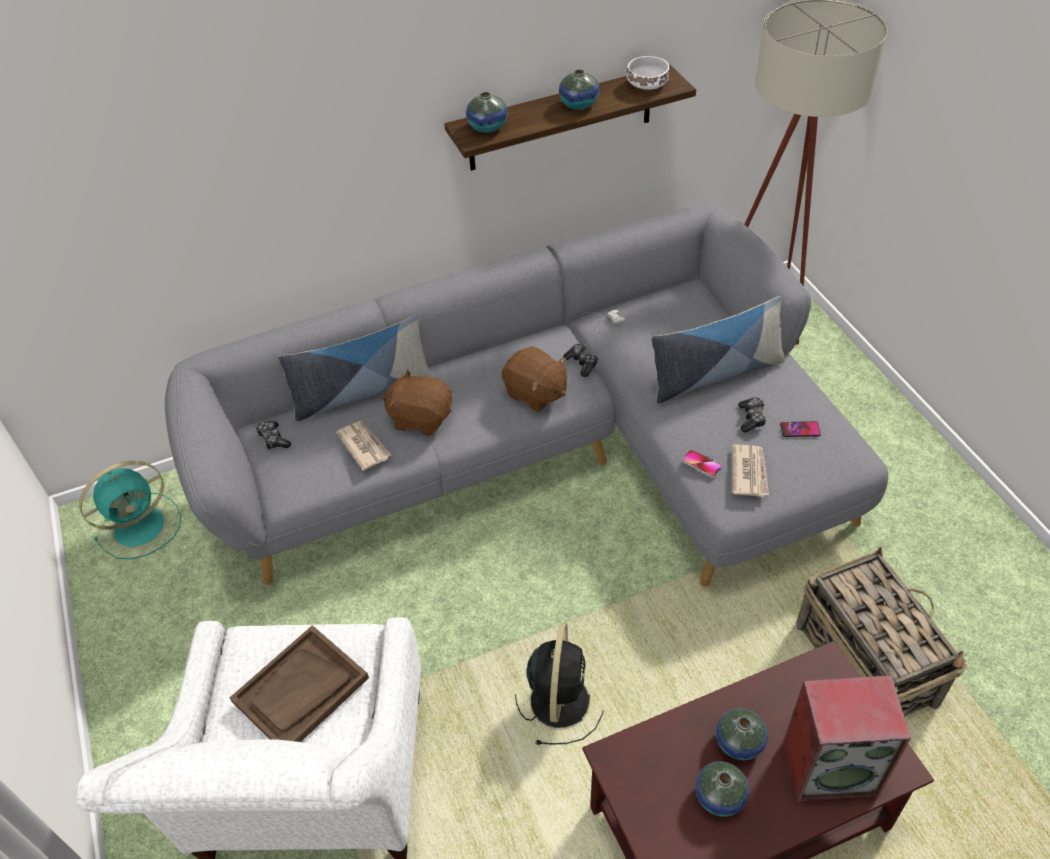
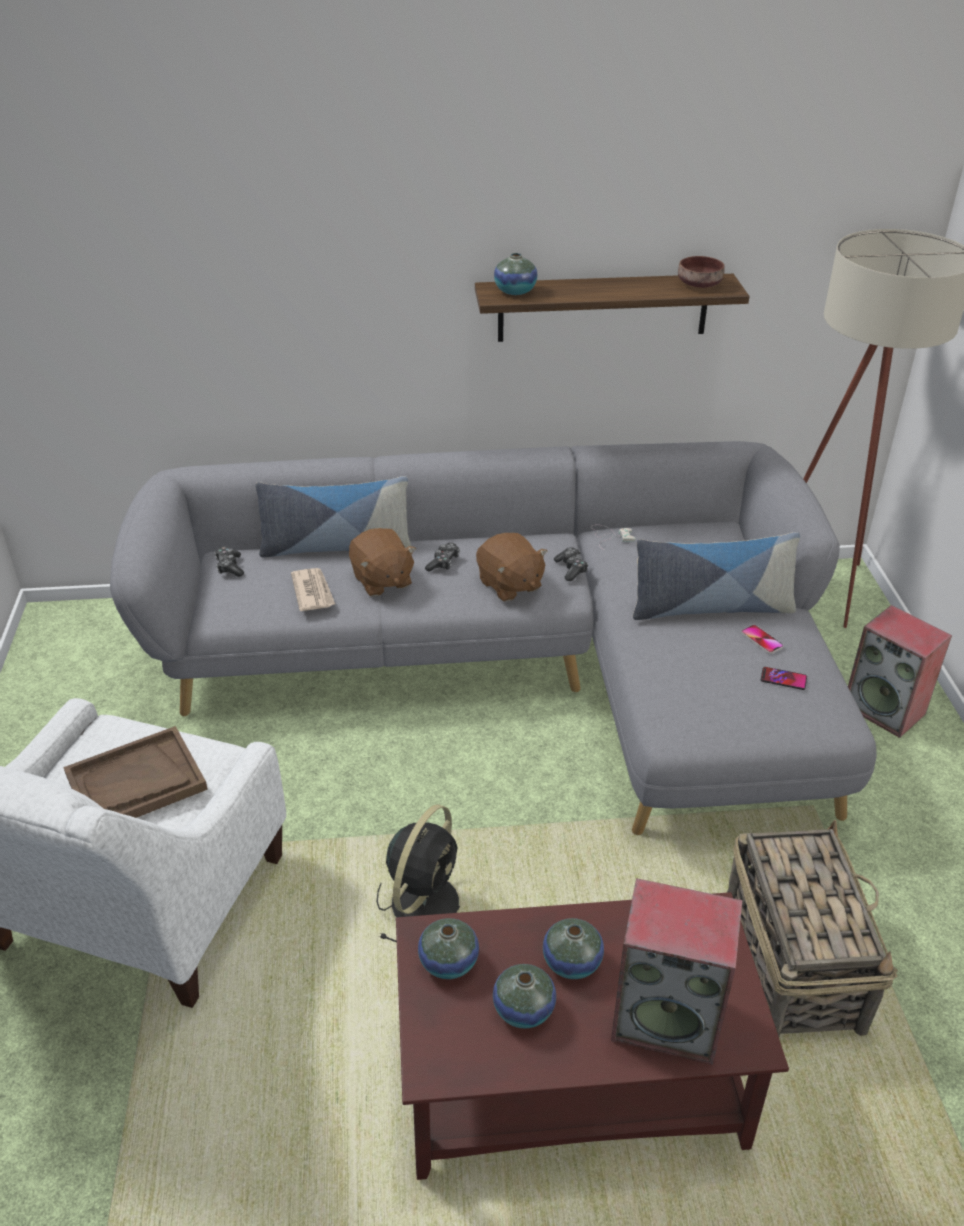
camera: 15 degrees right, 10 degrees down
(142, 525) = (93, 636): turquoise fan -> none
(421, 418) = (381, 580): brown plush toy -> brown plush toy turned 150 degrees counterclockwise
(579, 104) = (618, 288): vase -> vase (448, 962)
(648, 84) = (700, 284): white bowl -> brown bowl
(702, 464) = (657, 686): phone -> phone (761, 640)
(749, 472) = (706, 705): newspaper -> none
(751, 418) = (732, 656): game controller -> game controller (443, 563)
(855, 414) = (885, 709): none -> speaker

